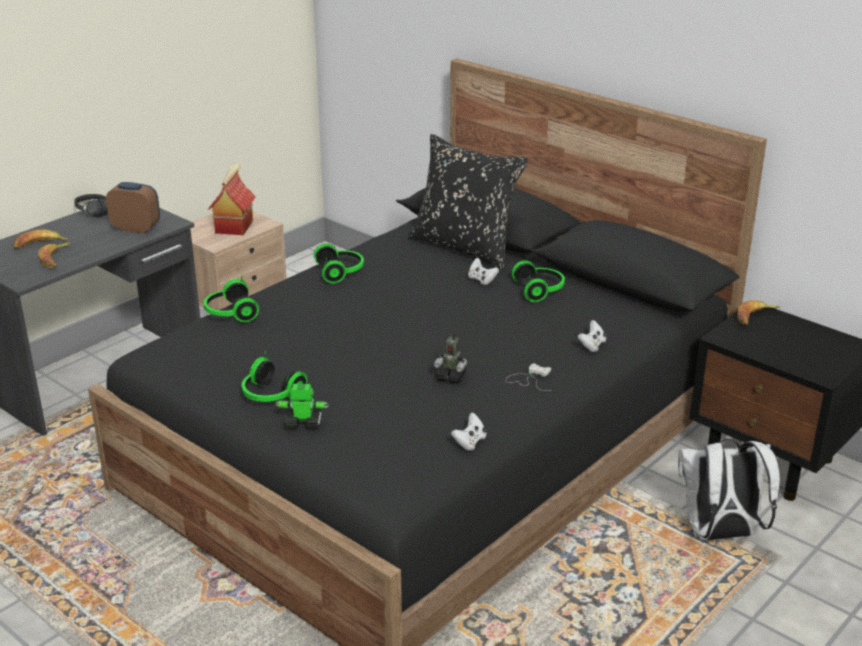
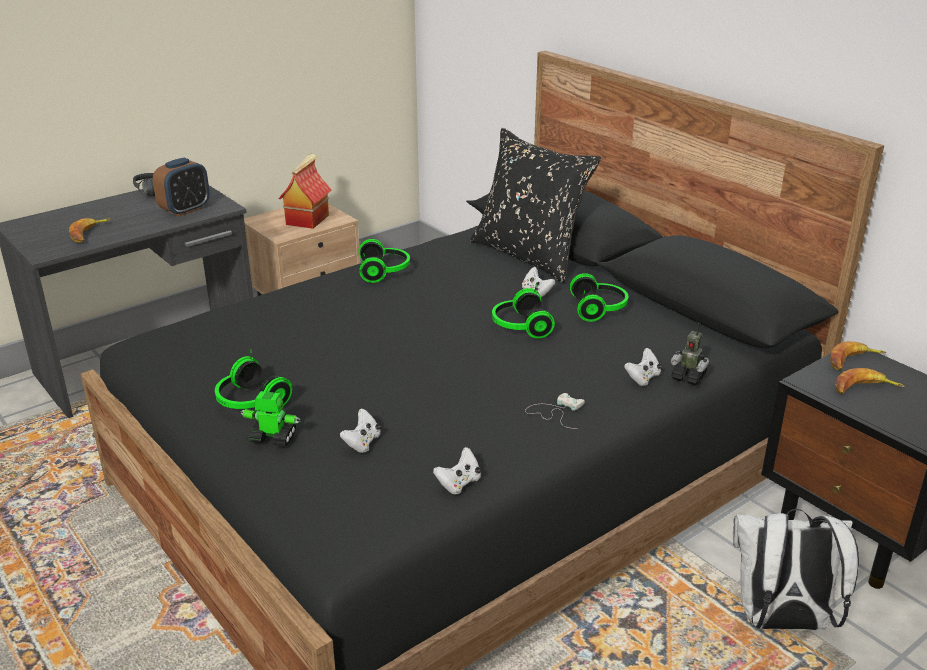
camera: 10 degrees right, 0 degrees up
(39, 244) = (82, 218): banana -> banana (863, 389)
(136, 228) = (185, 210): alarm clock -> alarm clock turned 105 degrees clockwise
(230, 313) = (247, 305): headphones -> headphones (519, 327)
(379, 419) = (362, 443): none -> white game controller
(451, 377) = (464, 400): toy robot -> toy robot (688, 377)

